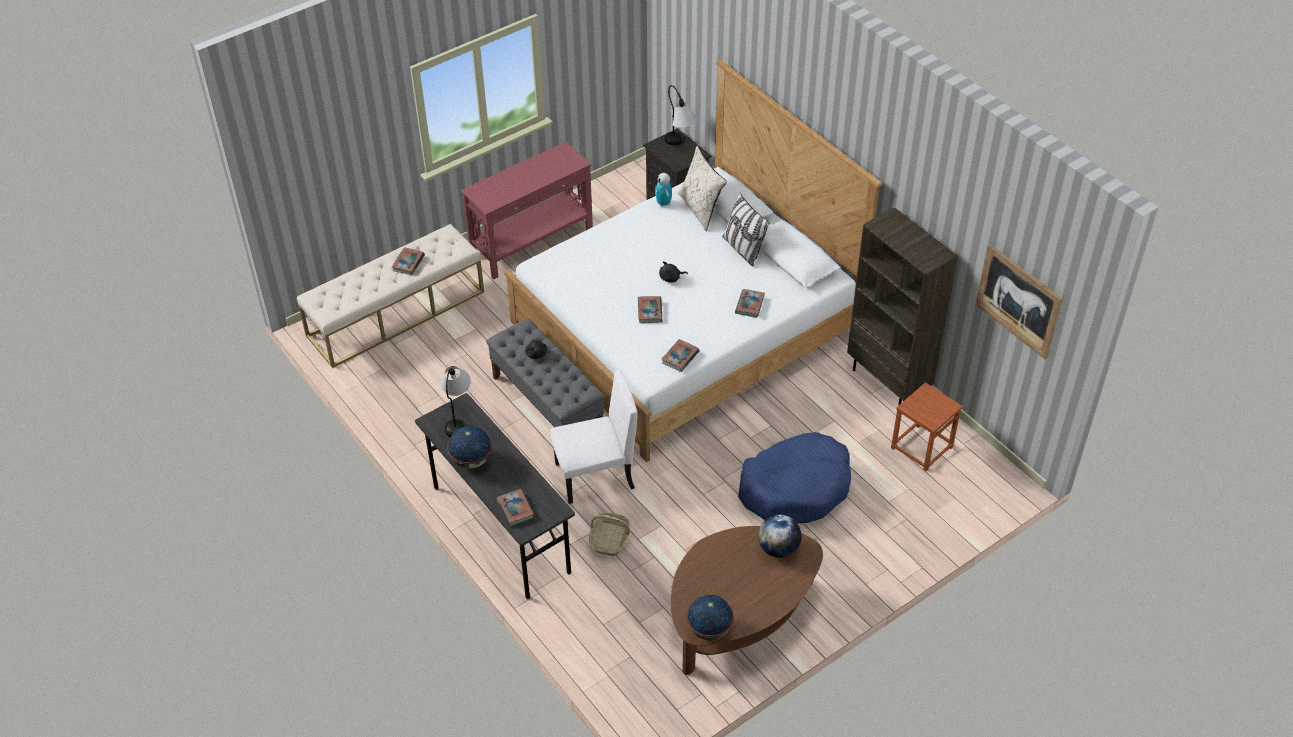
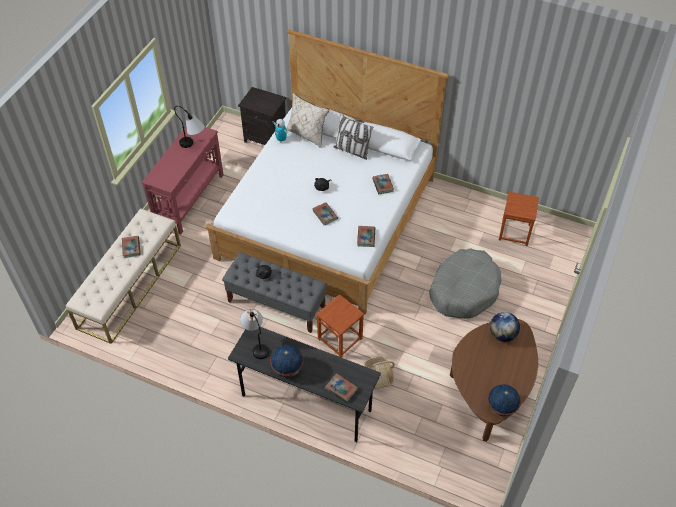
camera: 30 degrees left, 5 degrees up
(595, 476) = (340, 338): white chair -> brown stool
(679, 146) = (262, 98): table lamp -> table lamp (194, 146)
(795, 488) = (464, 290): blue dog bed -> grey dog bed
(888, 382) = (469, 200): brown bookcase -> none
(1018, 301) = (573, 119): picture -> none

